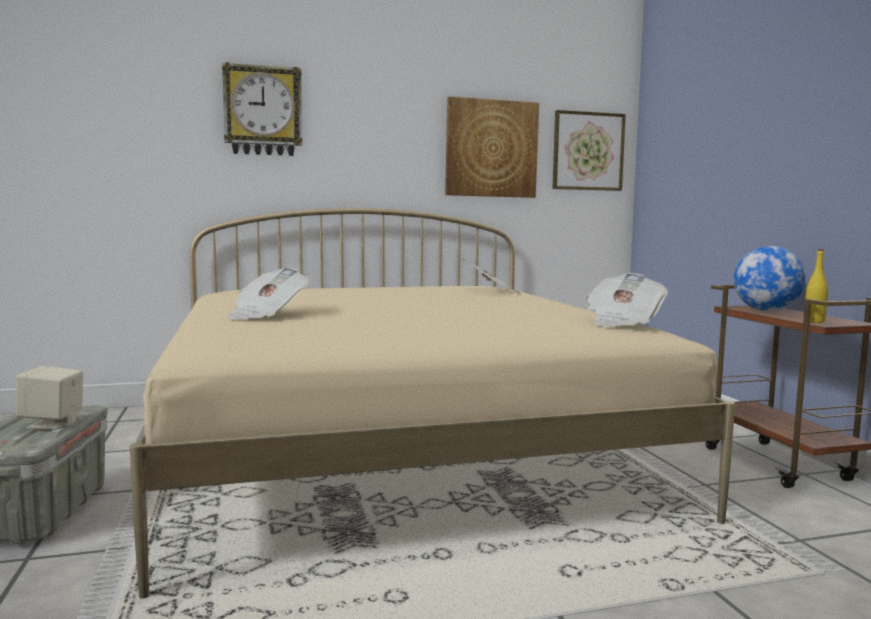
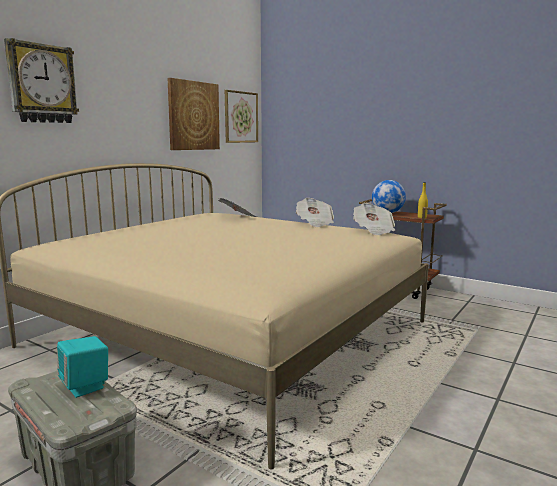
camera: 40 degrees left, 5 degrees up
(52, 423) = (85, 386): beige speaker -> turquoise speaker
(267, 315) = (198, 261): newspaper -> newspaper (314, 223)

